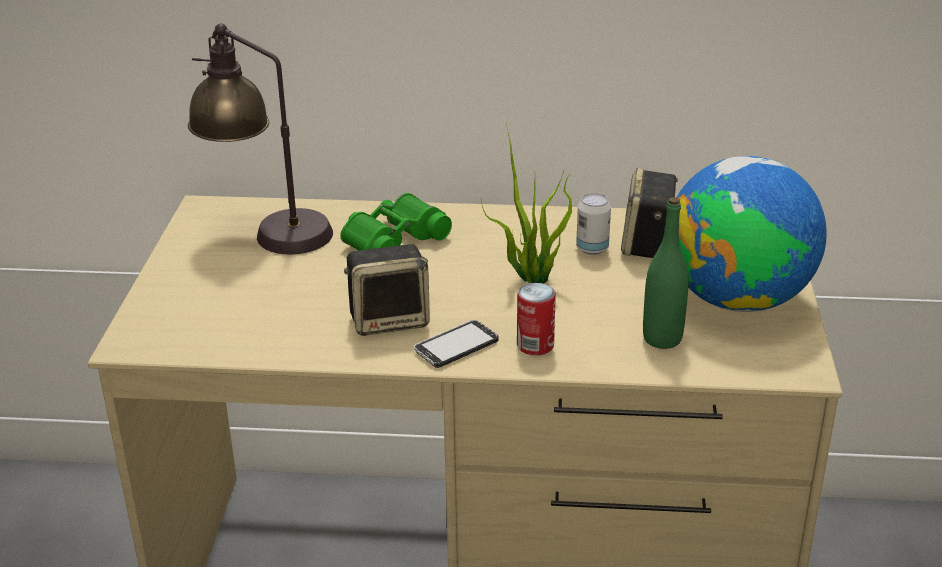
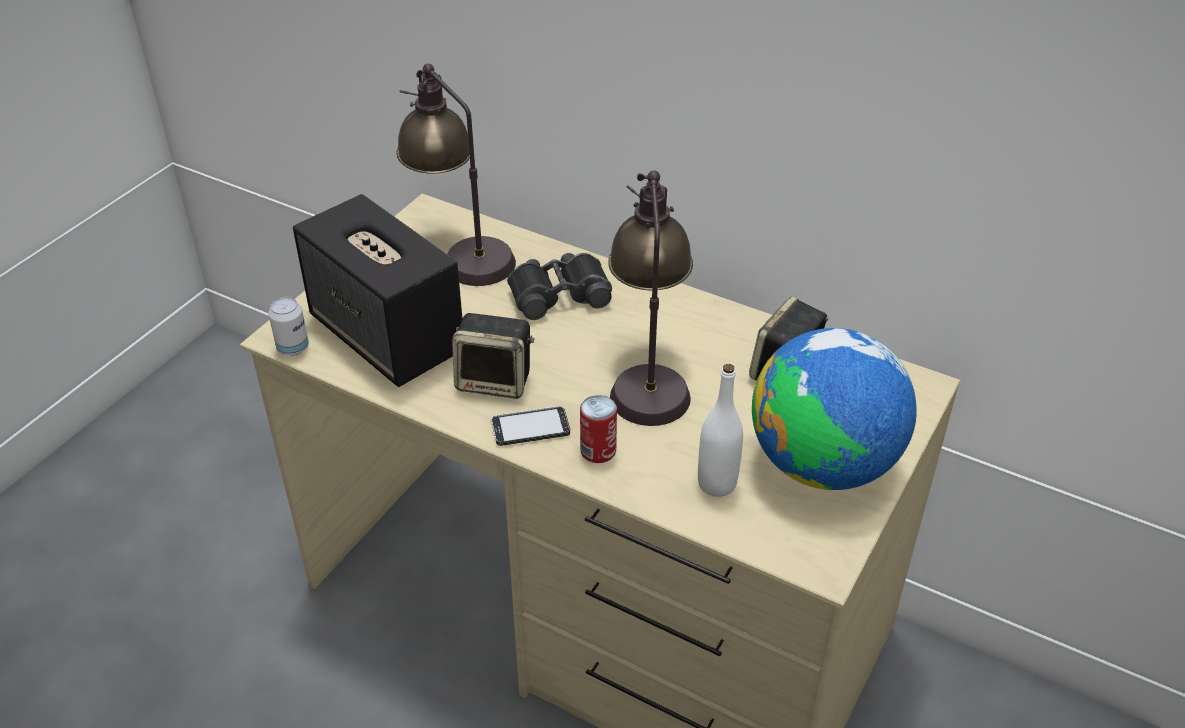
camera: 25 degrees right, 10 degrees up
(249, 313) = (388, 336): none -> speaker
(393, 239) = (559, 294): green binoculars -> black binoculars
(531, 278) = (647, 376): potted plant -> table lamp
(592, 249) = (728, 361): can -> can (293, 348)
(662, 339) = (717, 483): green bottle -> white bottle

